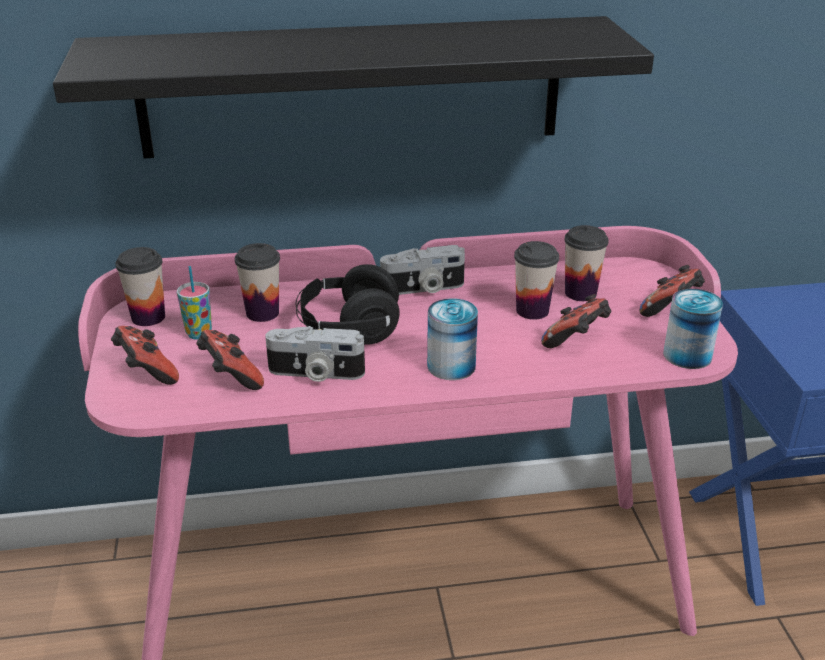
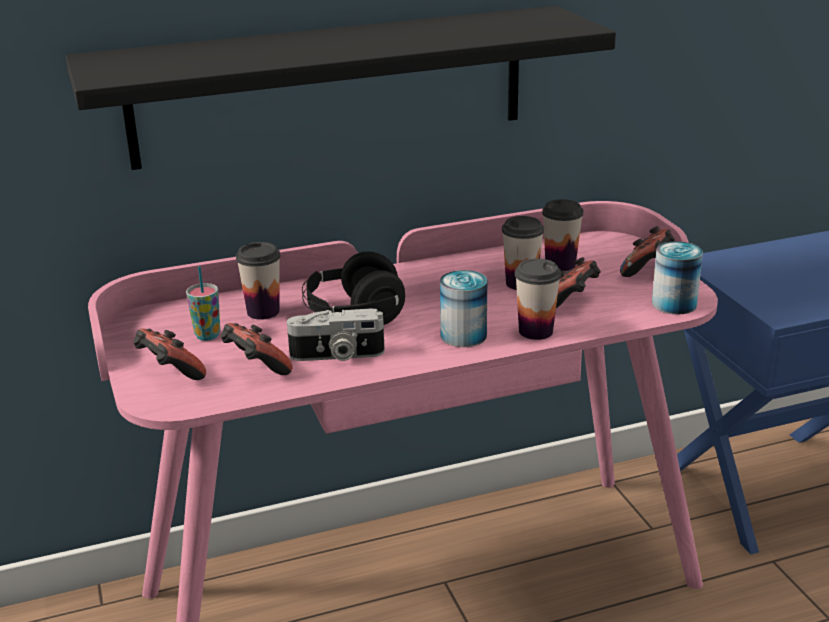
camera: 10 degrees left, 5 degrees down
(148, 317) = (149, 327): cup -> cup (535, 331)
(423, 289) = (411, 276): camera -> none

